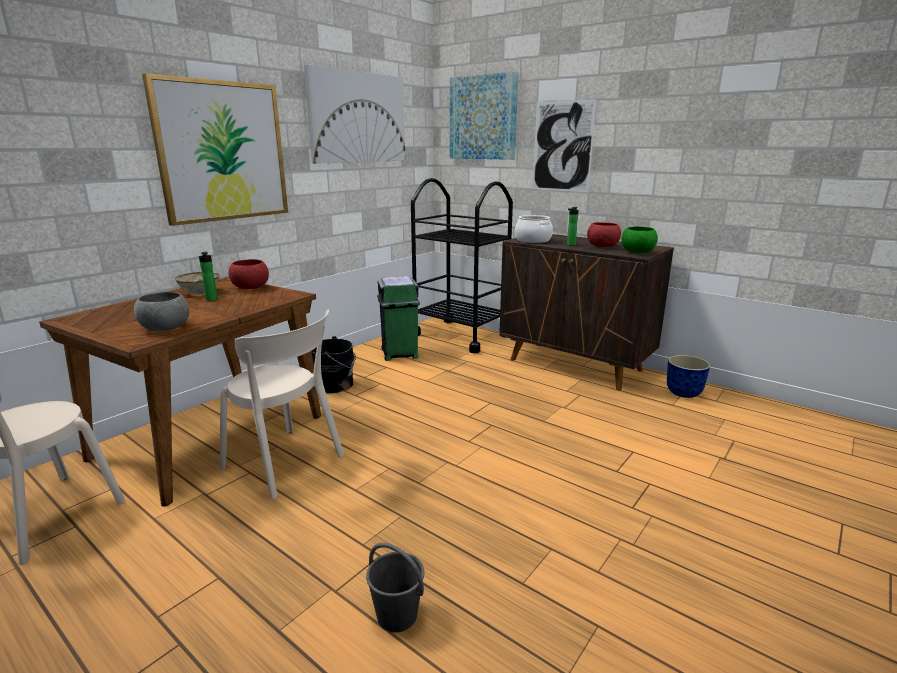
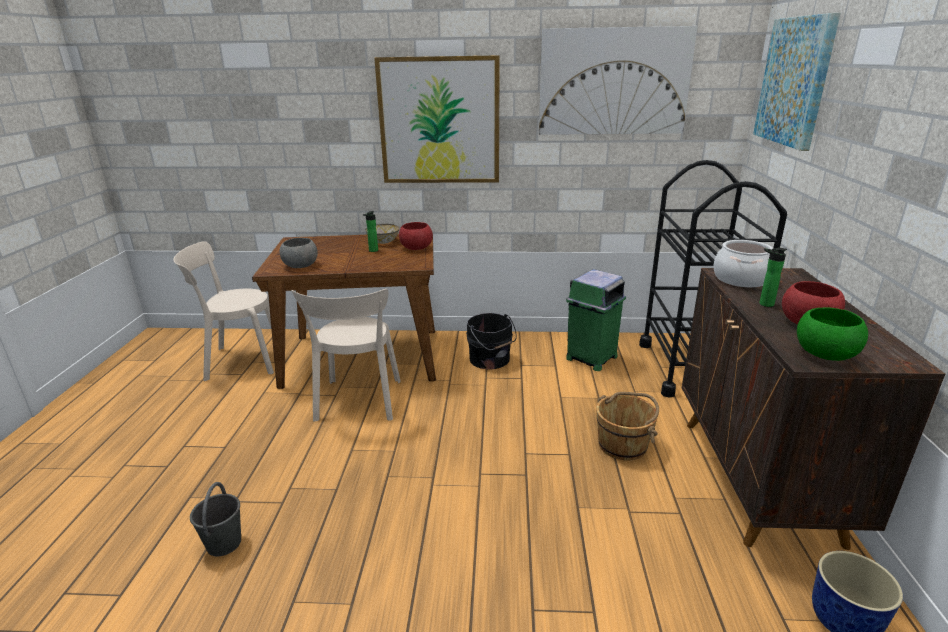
camera: 55 degrees right, 5 degrees up
(504, 383) = (623, 445): none -> brown bucket
(562, 146) = (858, 143): picture -> none

